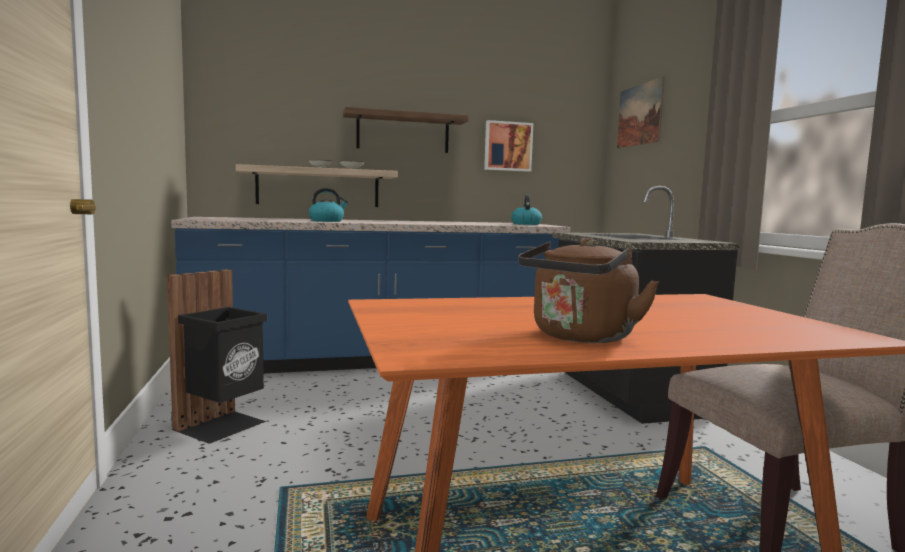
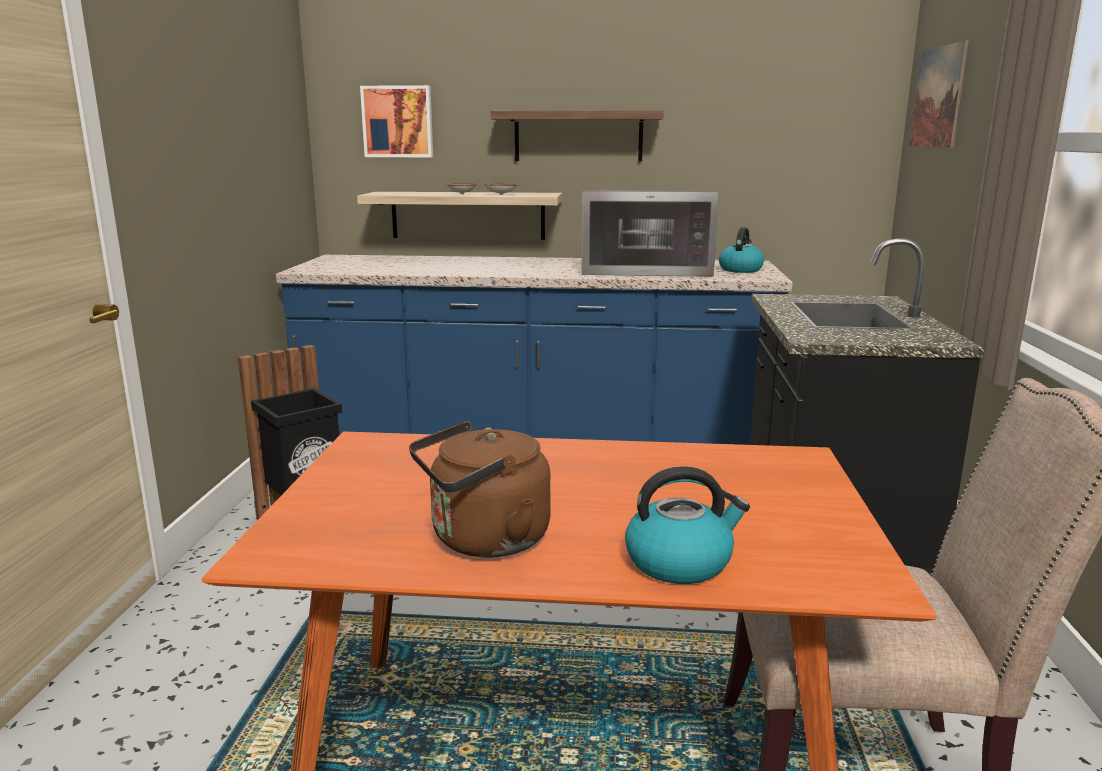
camera: 20 degrees right, 10 degrees up
(327, 221) = (459, 269): kettle -> kettle (680, 562)
(465, 223) = (646, 270): none -> microwave
(507, 146) = (733, 147): picture -> picture (398, 122)

